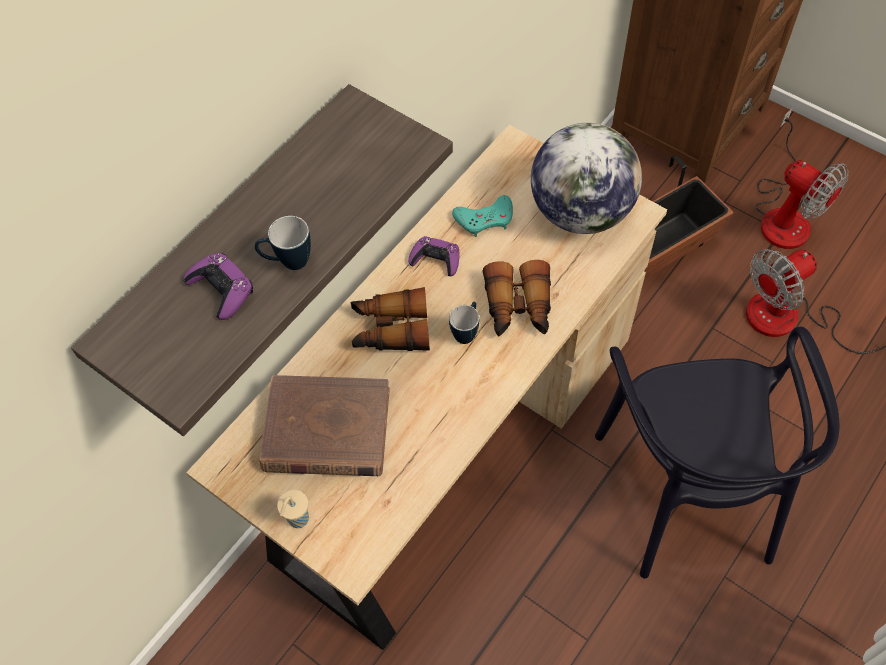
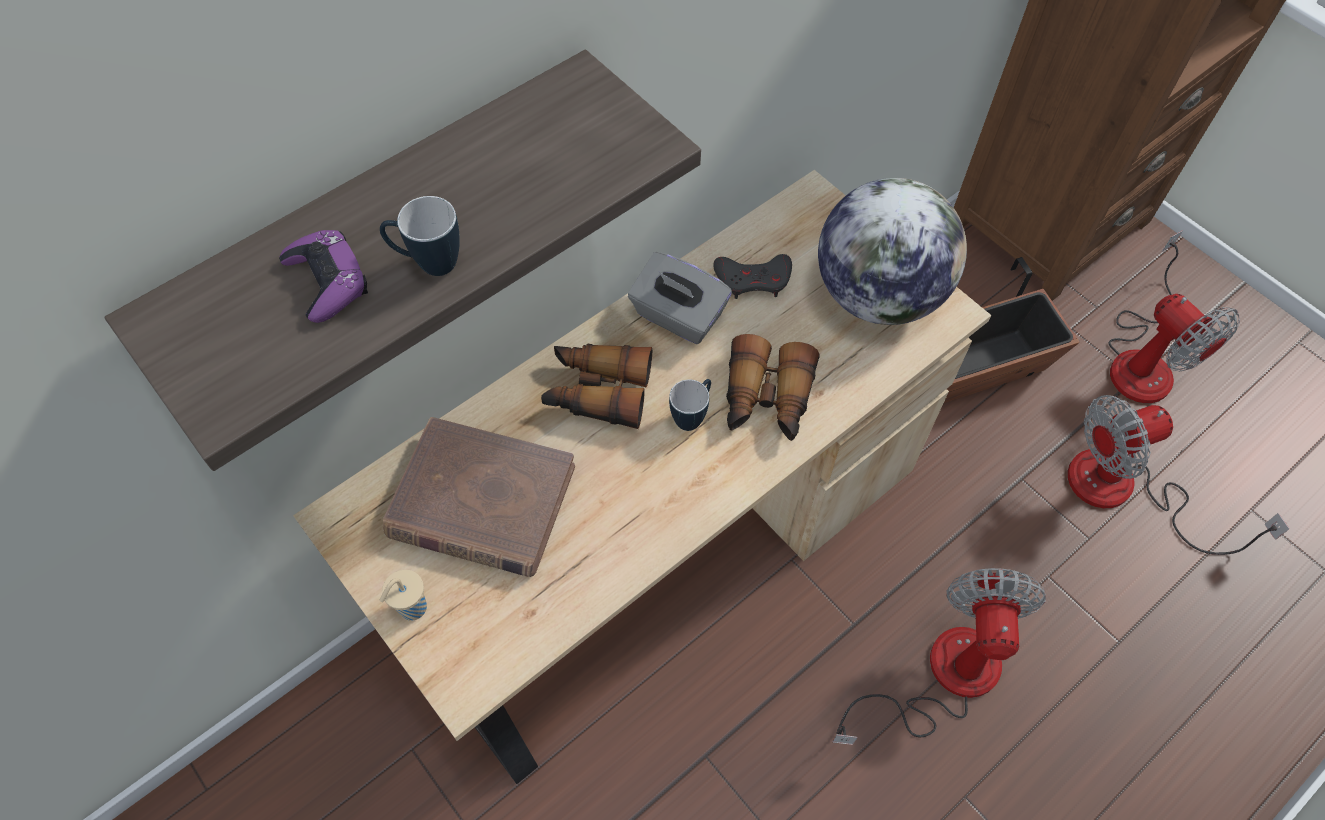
camera: 10 degrees right, 0 degrees up
(435, 259) = (678, 316): purple game controller -> grey tissue box
(485, 219) = (753, 279): turquoise game controller -> grey game controller
(687, 491) = (942, 676): black chair -> fan

